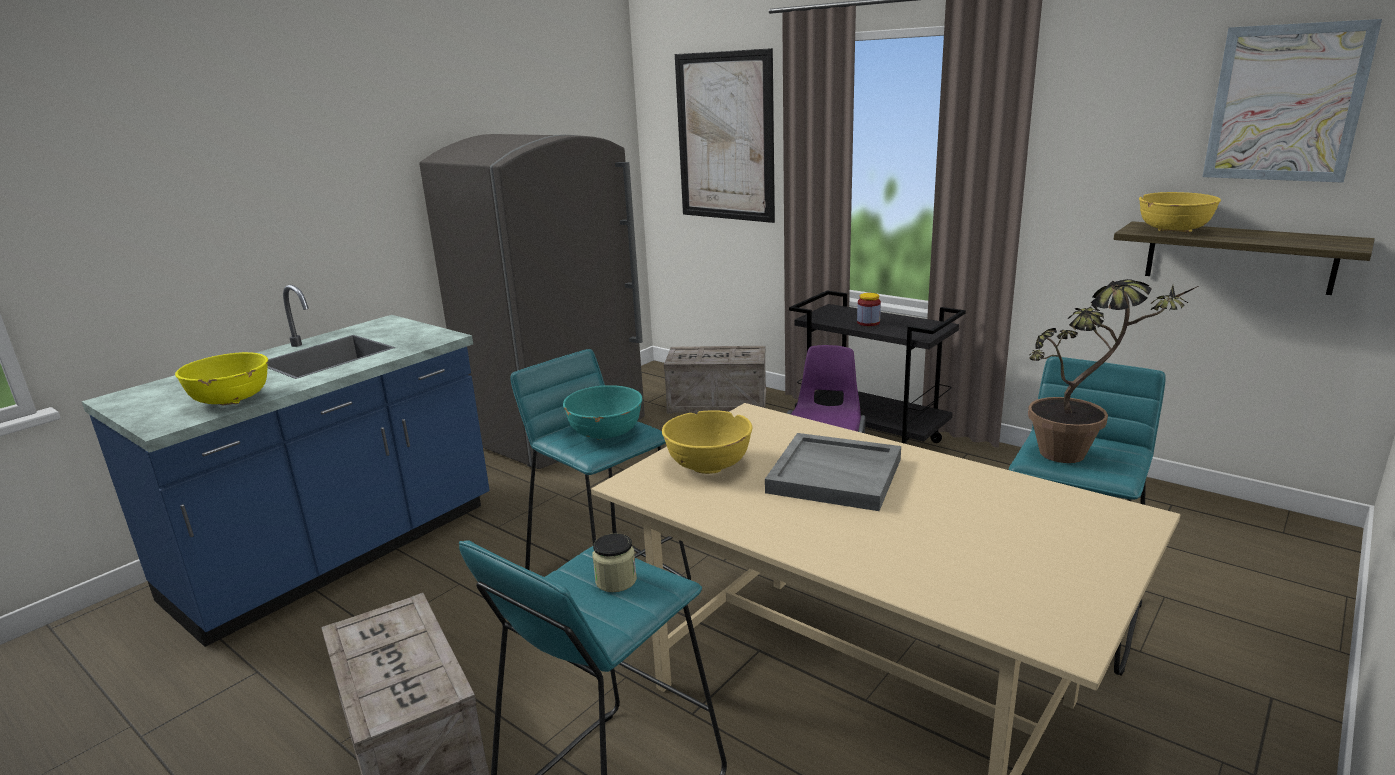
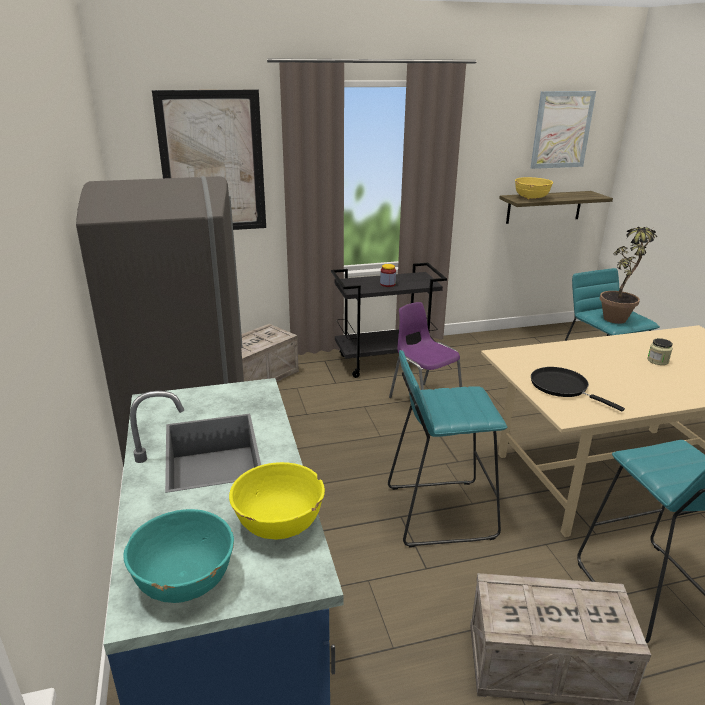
camera: 55 degrees left, 5 degrees up
(606, 433) = (461, 402): turquoise bowl -> turquoise bowl (185, 579)
(616, 580) = (672, 459): jar -> jar (657, 361)
(708, 464) = (562, 387): yellow bowl -> black frying pan
(836, 475) = (607, 364): grey tray -> none

